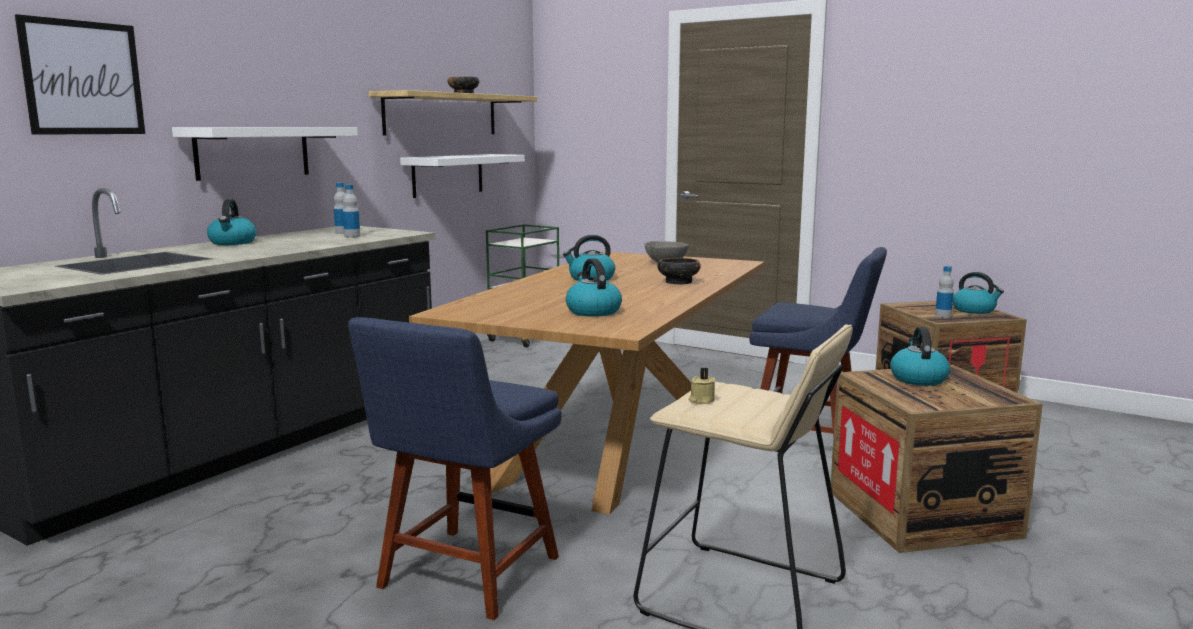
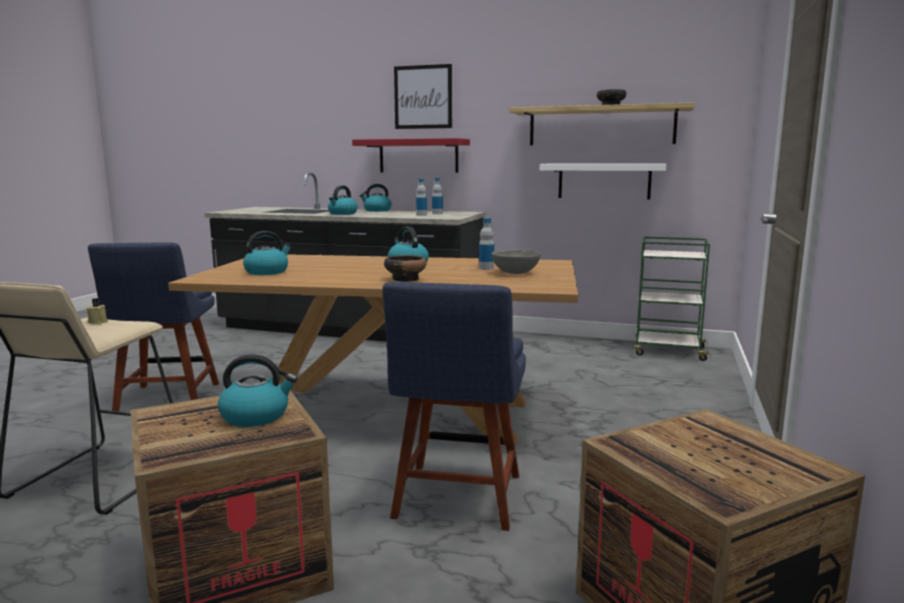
camera: 75 degrees right, 0 degrees up
(83, 78) = (327, 115): picture -> picture (423, 97)
(253, 152) = (418, 156): white shelf -> red shelf
(464, 576) = (166, 400): blue chair -> blue chair turned 105 degrees counterclockwise
(943, 316) = (656, 447): bottle -> bottle (486, 268)
(974, 310) = (748, 477): kettle -> kettle (342, 213)

